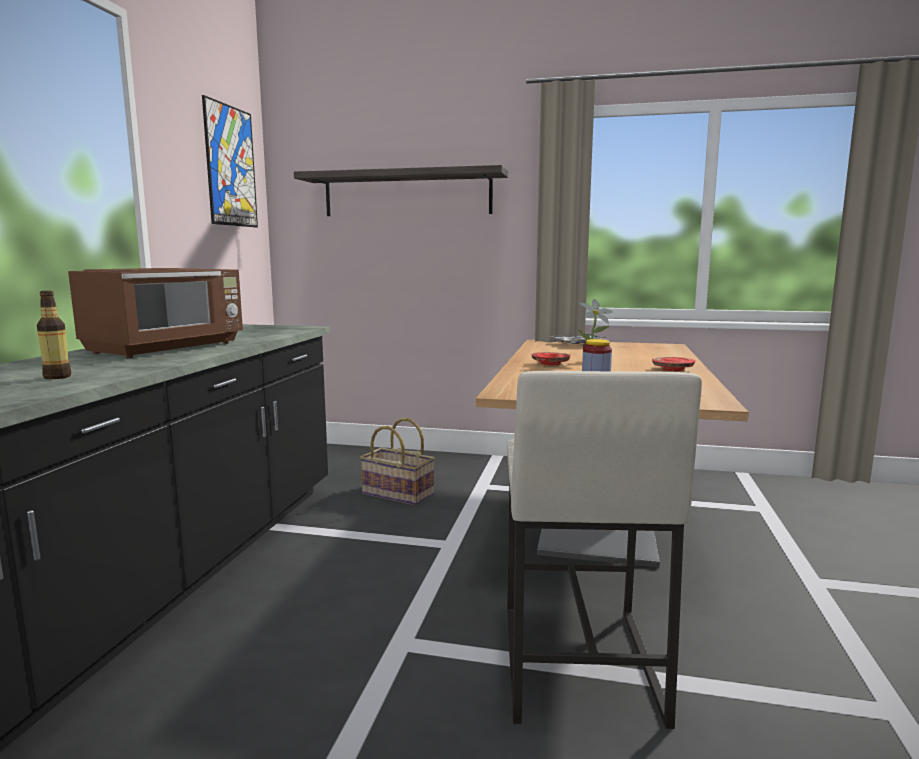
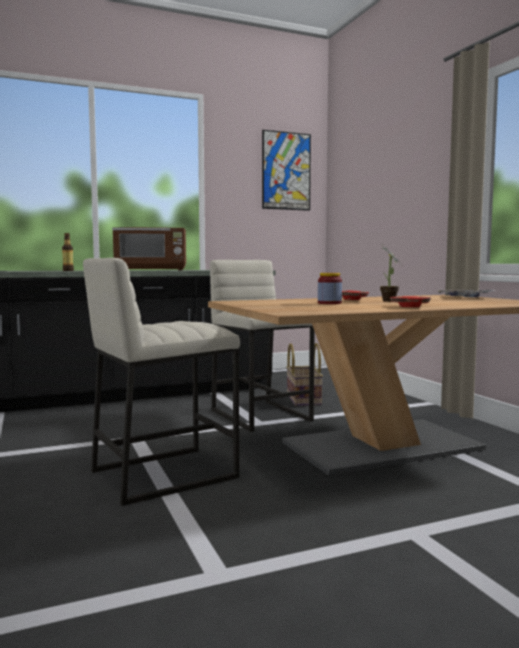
camera: 55 degrees right, 5 degrees down
(407, 194) = (386, 174): shelf -> none
(422, 533) = (260, 415): none -> beige stool

